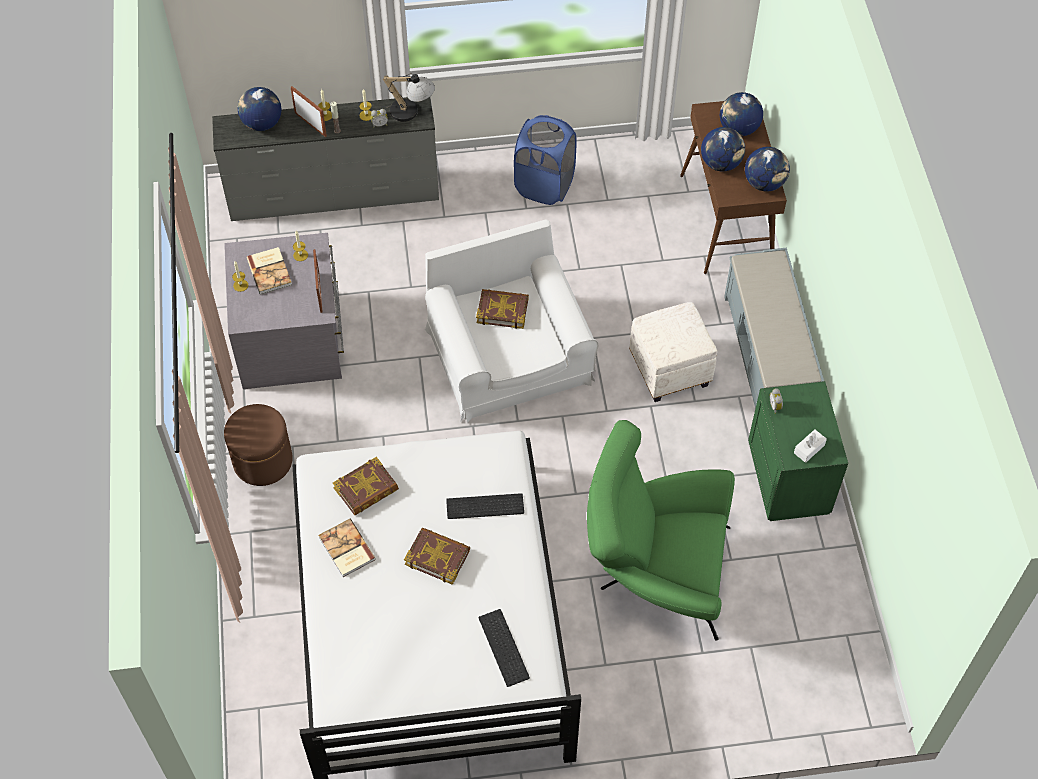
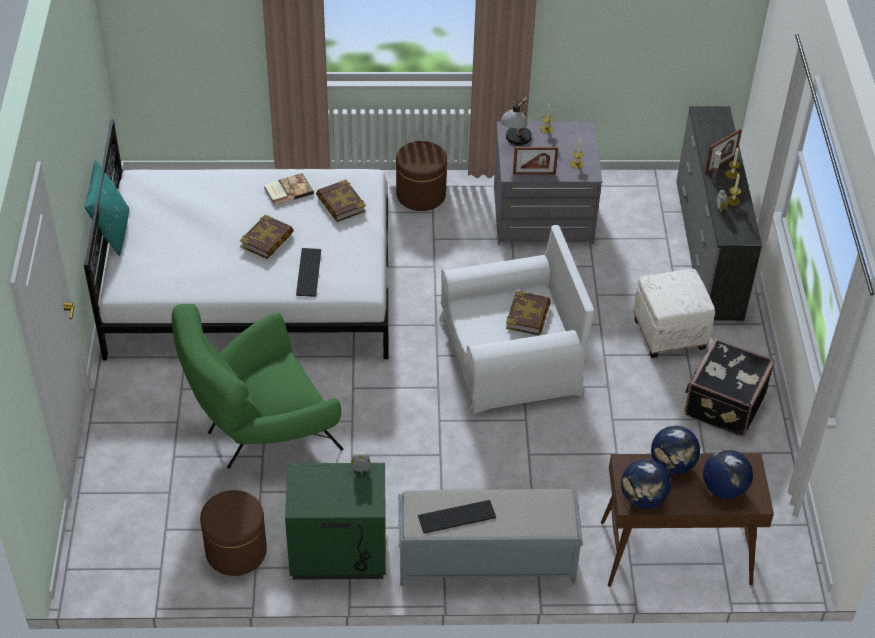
camera: 95 degrees right, 10 degrees down
(262, 123) = (721, 135): globe -> none
(270, 271) = (560, 146): book -> none
(411, 113) = (737, 231): table lamp -> table lamp (516, 141)
(440, 738) = (112, 231): none -> turquoise pillow
(505, 648) = (175, 273): keyboard -> keyboard (456, 518)
(544, 186) = (723, 403): blue laundry basket -> black suitcase
(654, 572) = (260, 433): green armchair -> green armchair turned 135 degrees counterclockwise
(670, 371) = (479, 476): white ottoman -> white ottoman (668, 334)
(809, 449) = (307, 489): white tissue box -> none
(809, 569) = (236, 551): none -> brown ottoman

